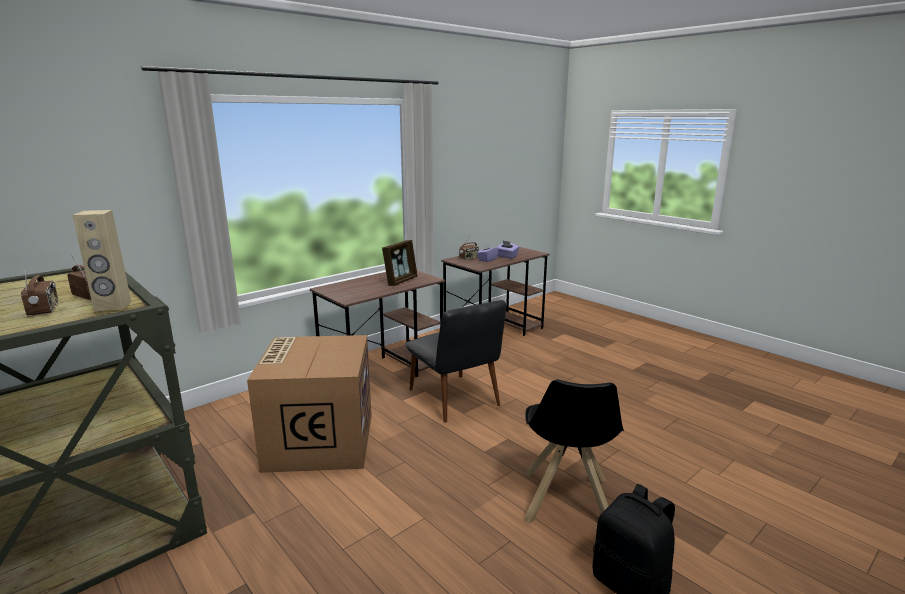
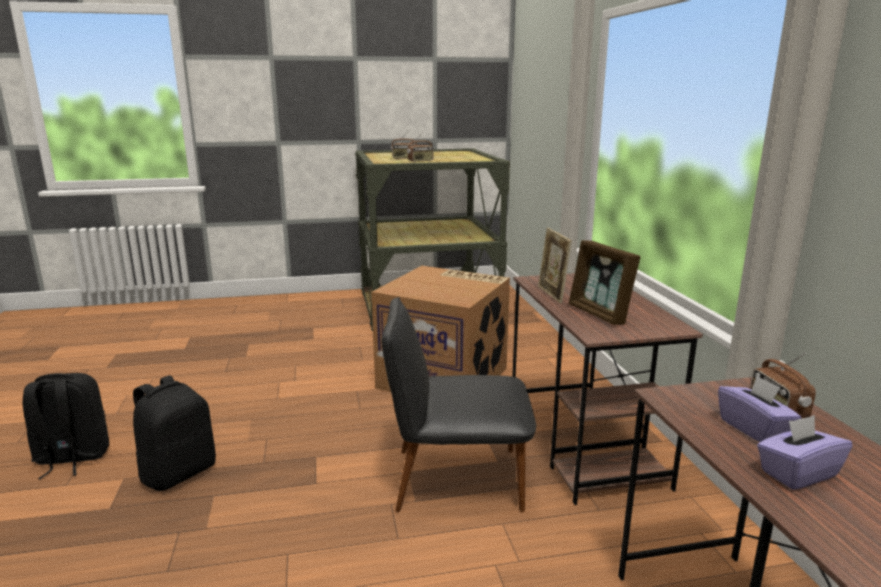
camera: 120 degrees right, 0 degrees up
(112, 306) = (385, 161): beige speaker -> none
(377, 292) = (552, 295): none -> picture frame
(566, 502) = (179, 472): black chair -> black backpack

